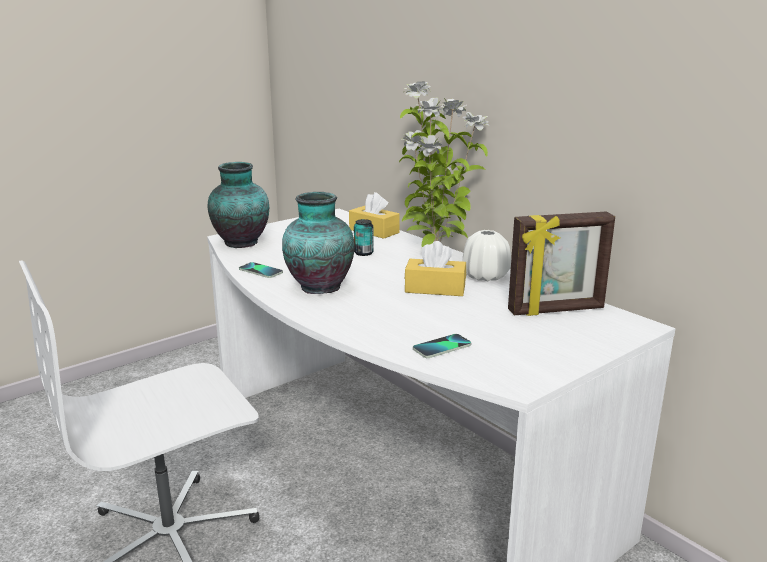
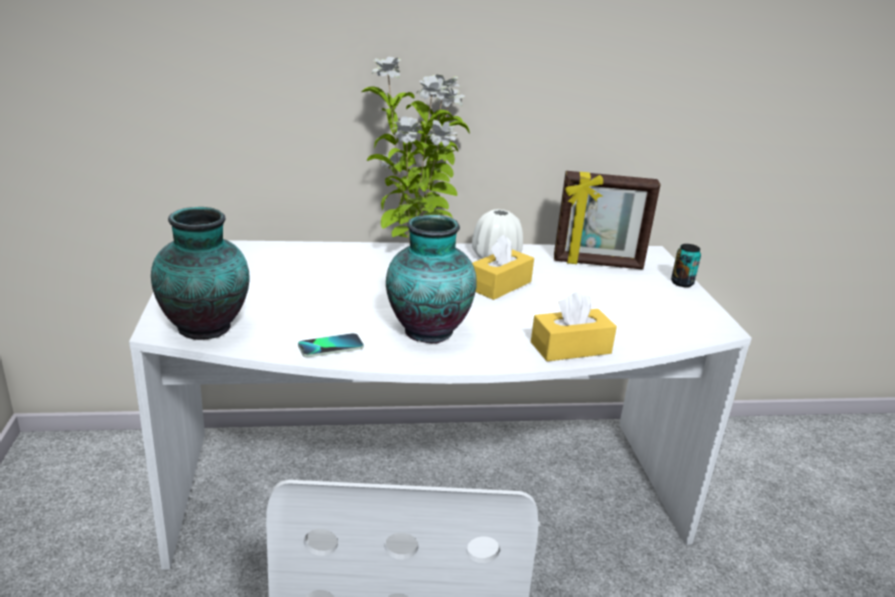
camera: 60 degrees left, 5 degrees up
(363, 253) = (357, 279): can -> can (682, 283)
(374, 231) = (296, 252): yellow tissue box -> yellow tissue box (570, 348)
(442, 347) = (632, 329): phone -> none
(556, 310) = (597, 264): picture frame -> picture frame turned 75 degrees clockwise

